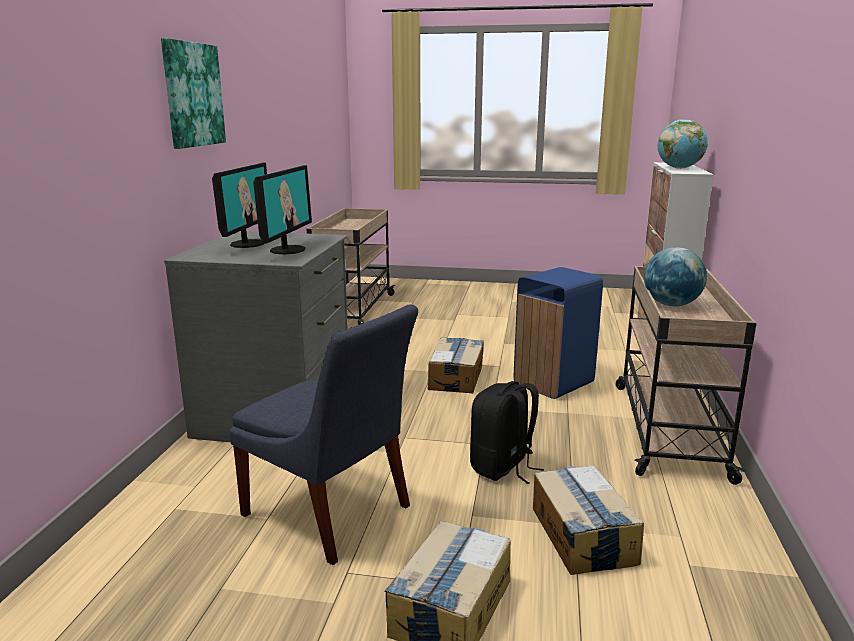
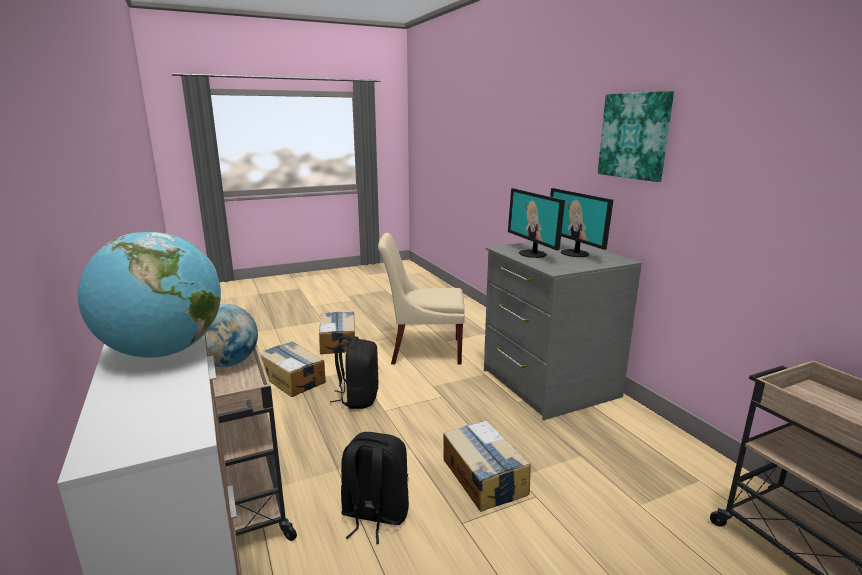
camera: 145 degrees right, 0 degrees up
(331, 514) = (422, 350): blue chair -> beige chair
(554, 383) = (374, 515): blue trash can -> black backpack

